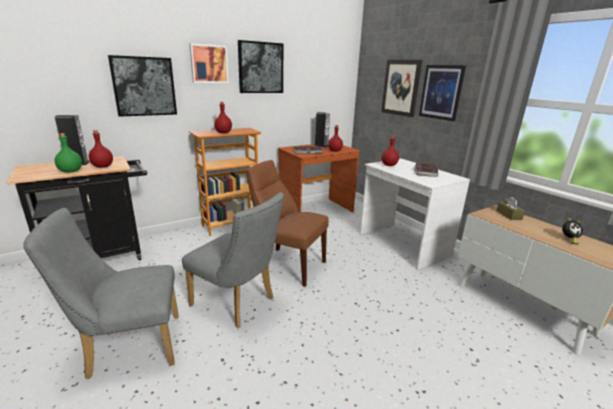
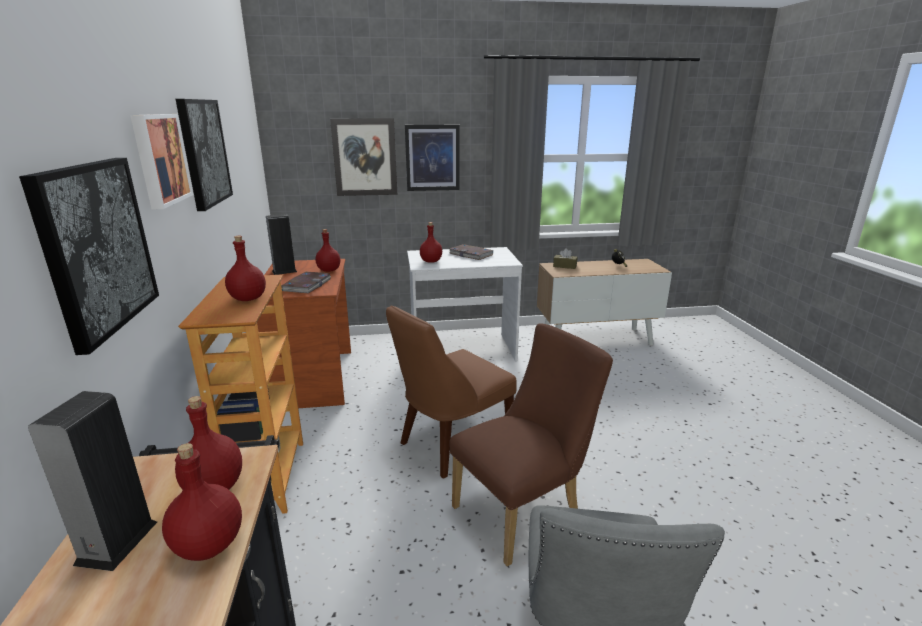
camera: 65 degrees left, 0 degrees up
(71, 171) = (208, 545): green bottle -> red bottle
(237, 303) = (523, 510): grey chair -> brown chair

